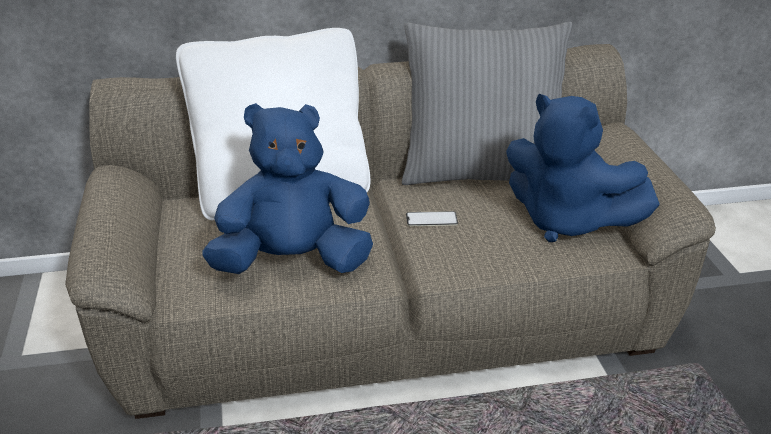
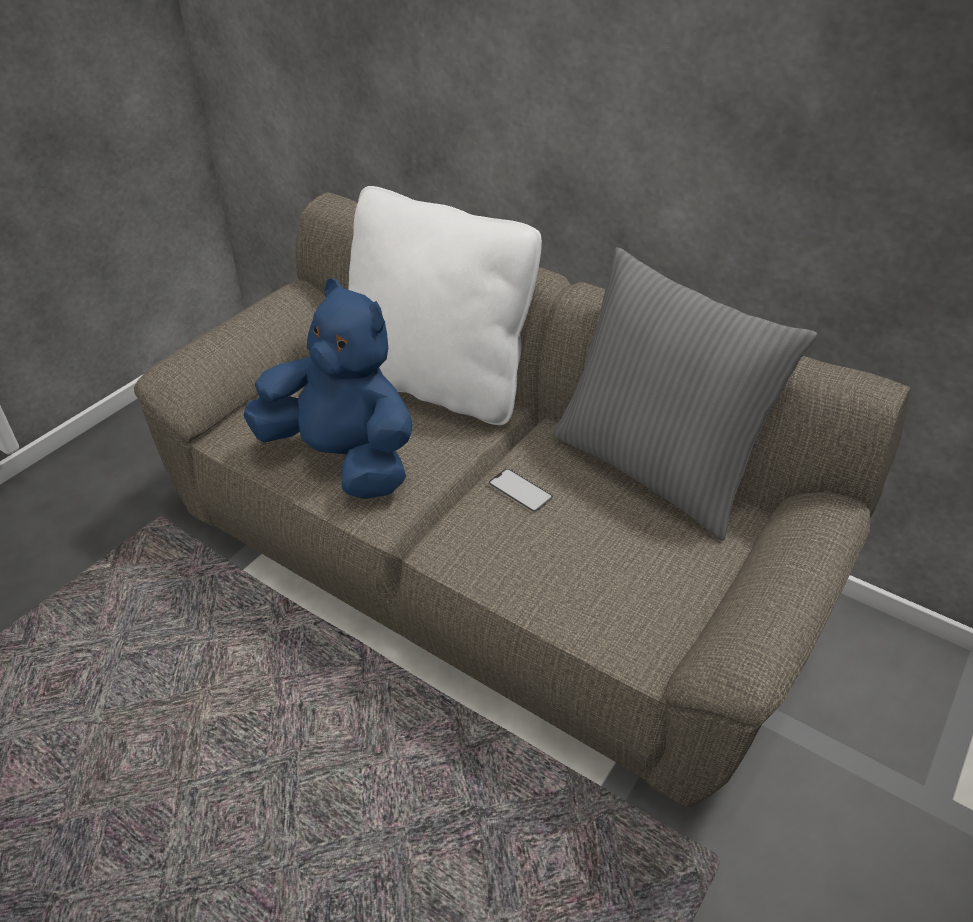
camera: 45 degrees right, 10 degrees up
(567, 222) = (651, 585): blue plush toy -> none

